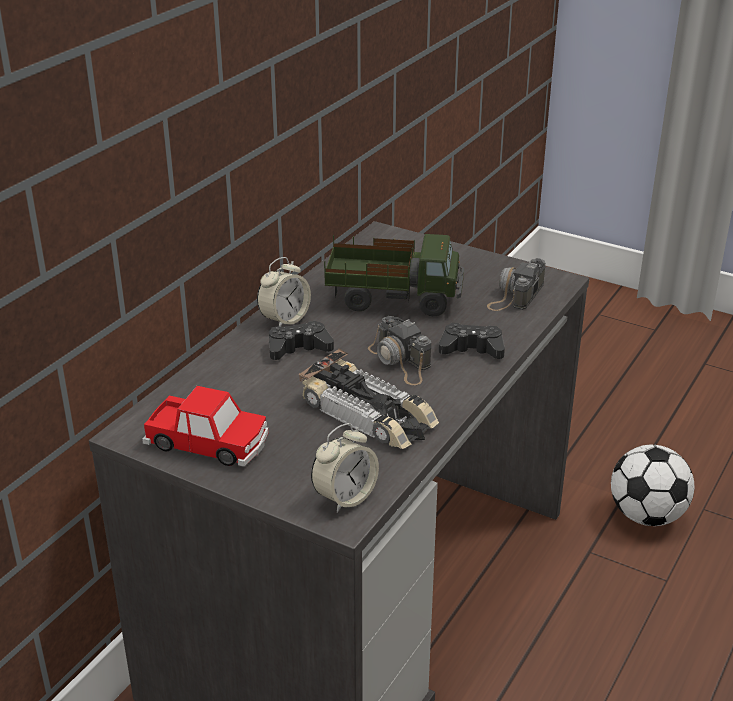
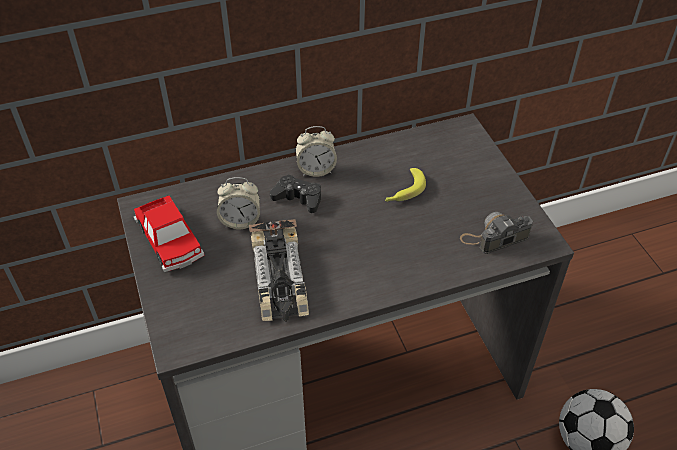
camera: 40 degrees right, 15 degrees up
(345, 497) = (193, 333): alarm clock -> alarm clock (240, 221)
(393, 299) = (404, 191): toy truck -> banana
(400, 361) = (347, 248): camera -> none
(472, 349) = (406, 266): black game controller -> none

